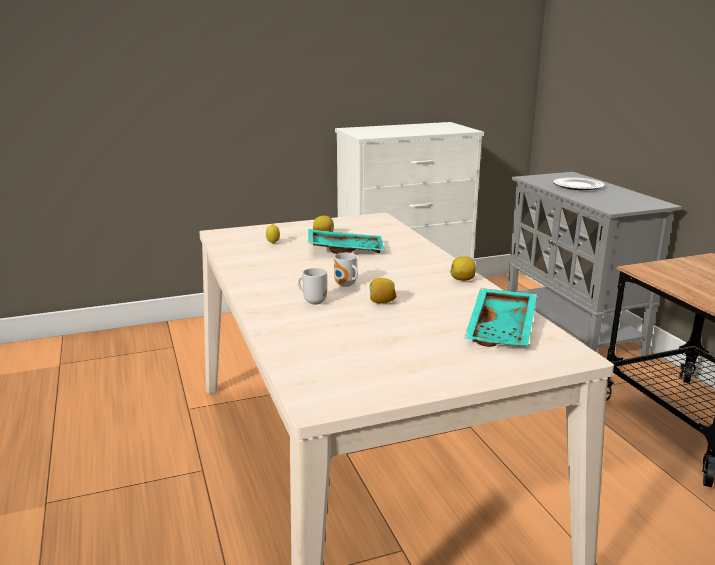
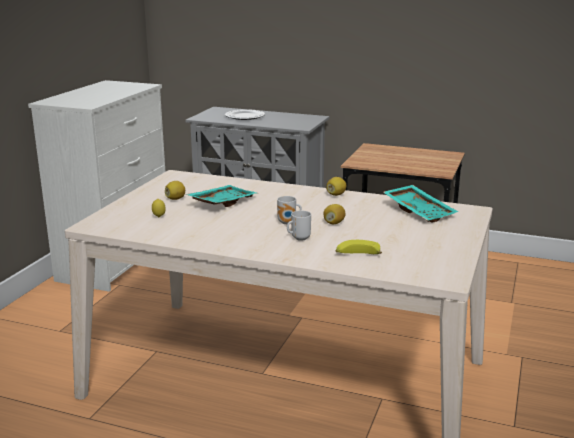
camera: 50 degrees left, 0 degrees up
(314, 337) = (357, 255): none -> banana

